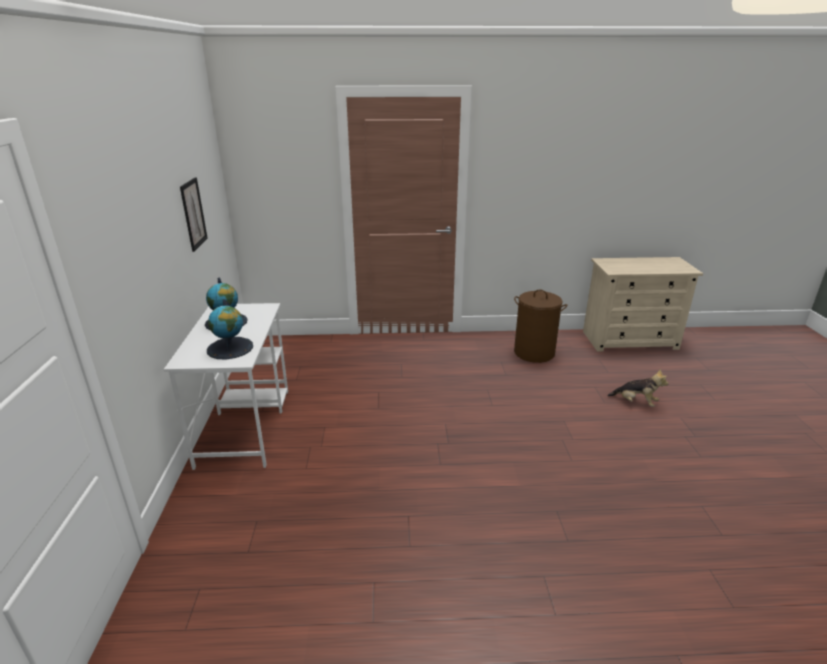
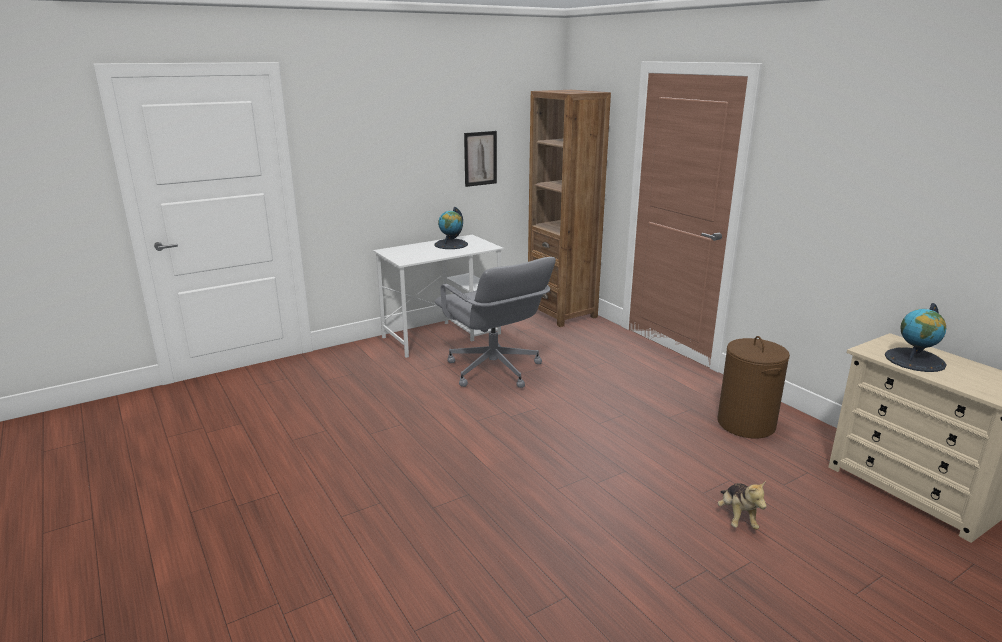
camera: 60 degrees right, 5 degrees down
(230, 348) = (417, 255): globe -> globe (915, 360)
(289, 347) = (562, 313): none -> brown bookcase
(357, 422) = (493, 370): none -> grey office chair

